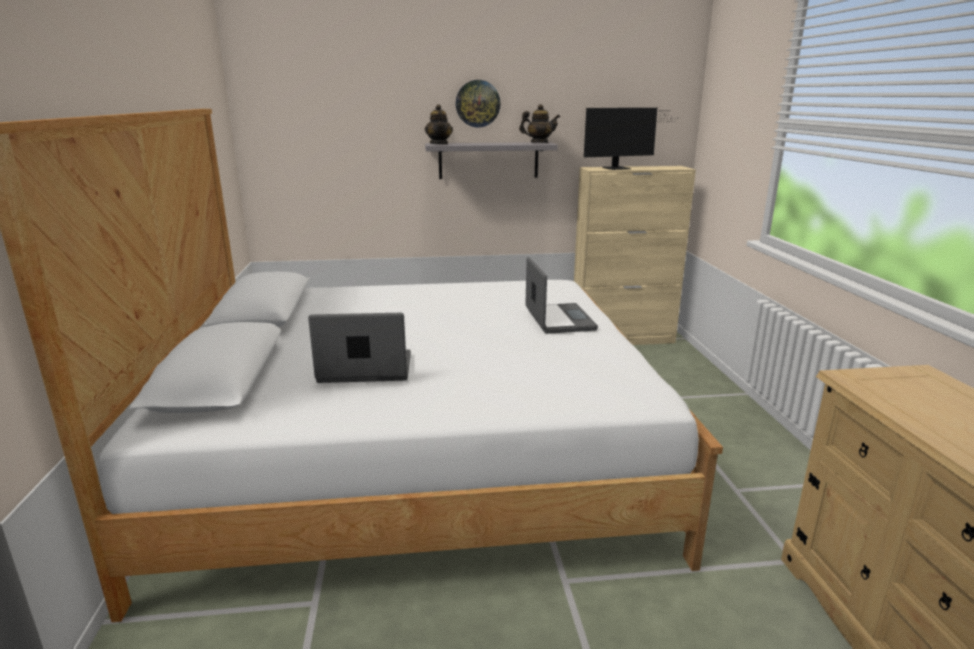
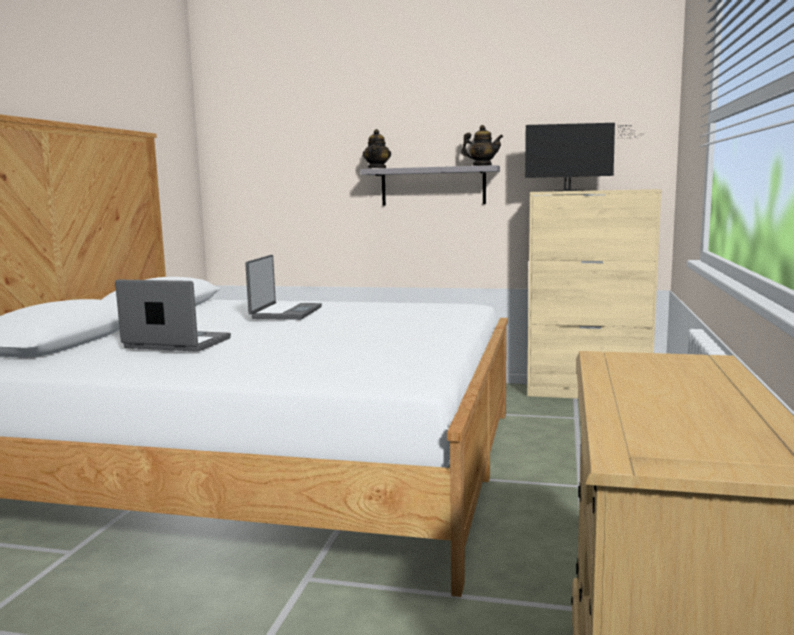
camera: 20 degrees right, 10 degrees down
(477, 103) = (421, 128): wall clock -> none
(558, 320) = (414, 326): laptop -> laptop (285, 313)

